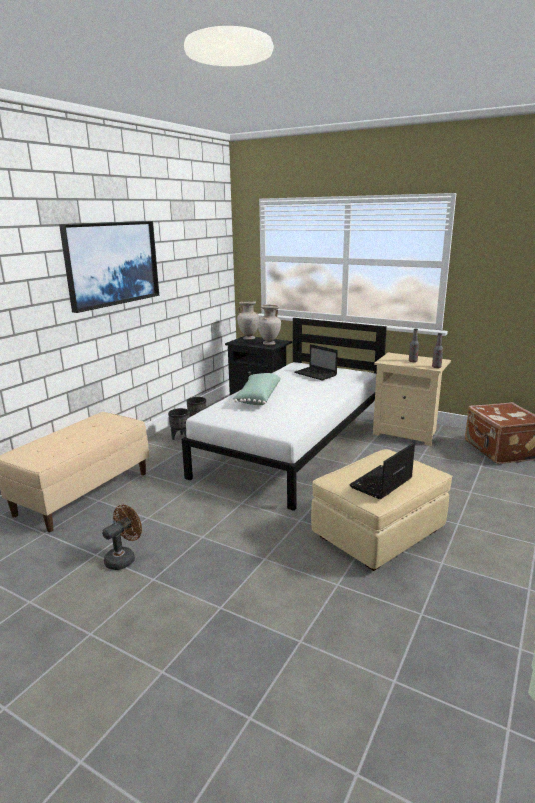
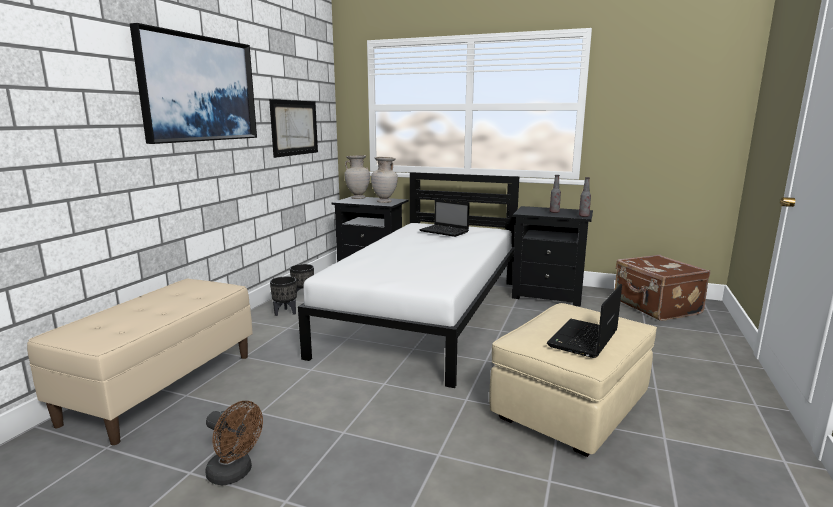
camera: 10 degrees left, 5 degrees down
(124, 558) = (235, 474): brown fan -> brown fan turned 90 degrees clockwise
(193, 281) = (295, 128): none -> picture
(257, 397) = (386, 255): green pillow -> none
(407, 433) = (548, 295): beige nightstand -> black nightstand

